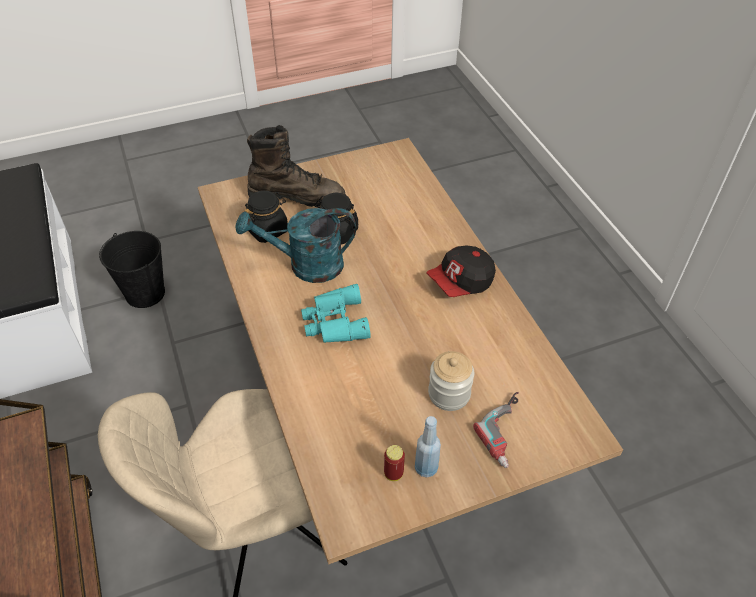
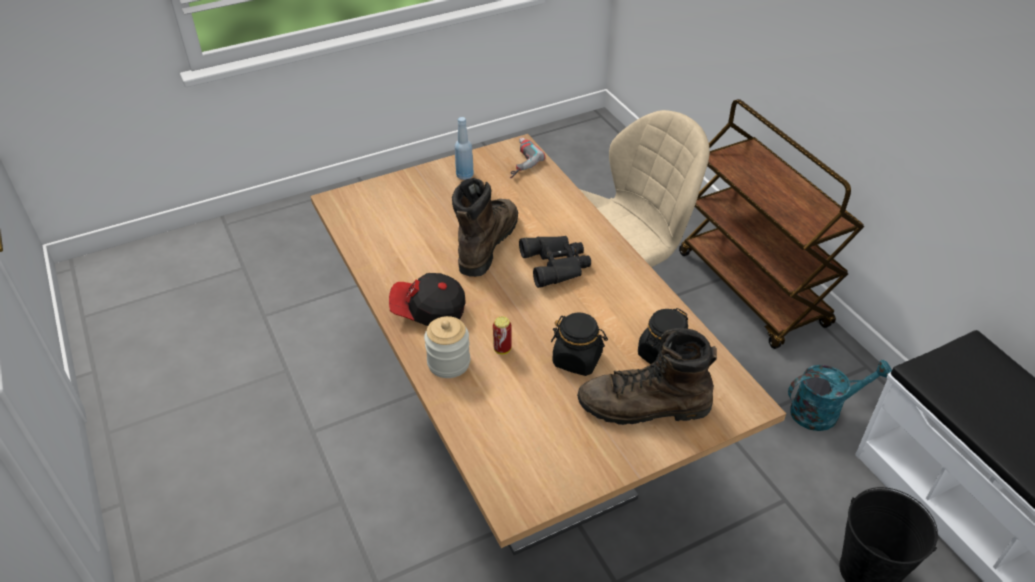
camera: 175 degrees right, 5 degrees down
(306, 265) = (602, 316): turquoise watering can -> turquoise watering can (823, 411)
(334, 322) = (557, 264): turquoise binoculars -> black binoculars
(393, 473) = (488, 171): can -> can (502, 349)
(403, 354) = (486, 243): none -> brown boot
(449, 394) = (445, 218): jar -> jar (448, 363)
(461, 283) = (428, 311): cap -> cap turned 135 degrees counterclockwise
(509, 432) = (398, 198): power drill -> power drill (517, 161)

